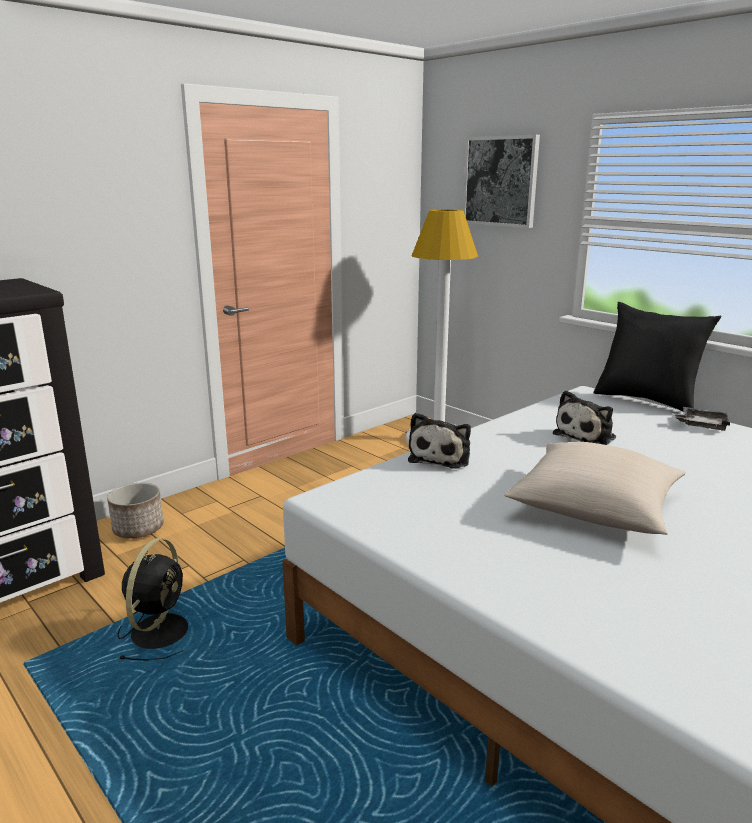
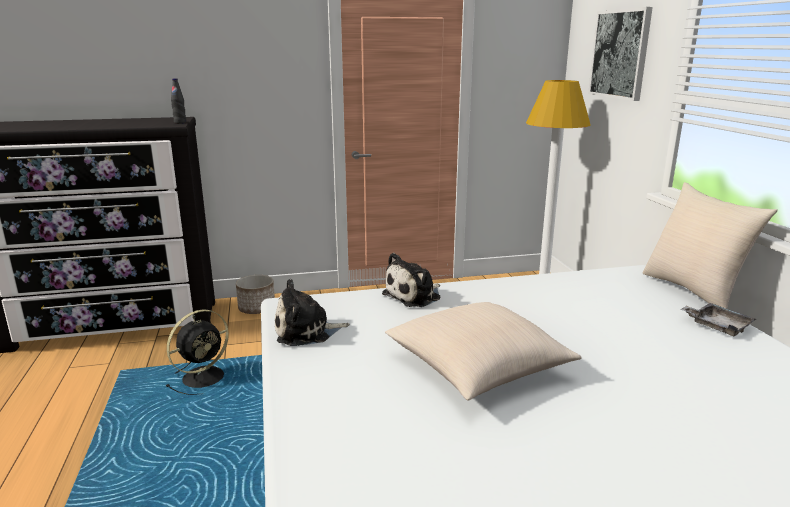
camera: 30 degrees right, 0 degrees up
(35, 287) = (180, 123): none -> black bottle
(587, 435) = (572, 308): plush toy -> plush toy (306, 331)
(647, 400) = (693, 291): black pillow -> beige pillow

